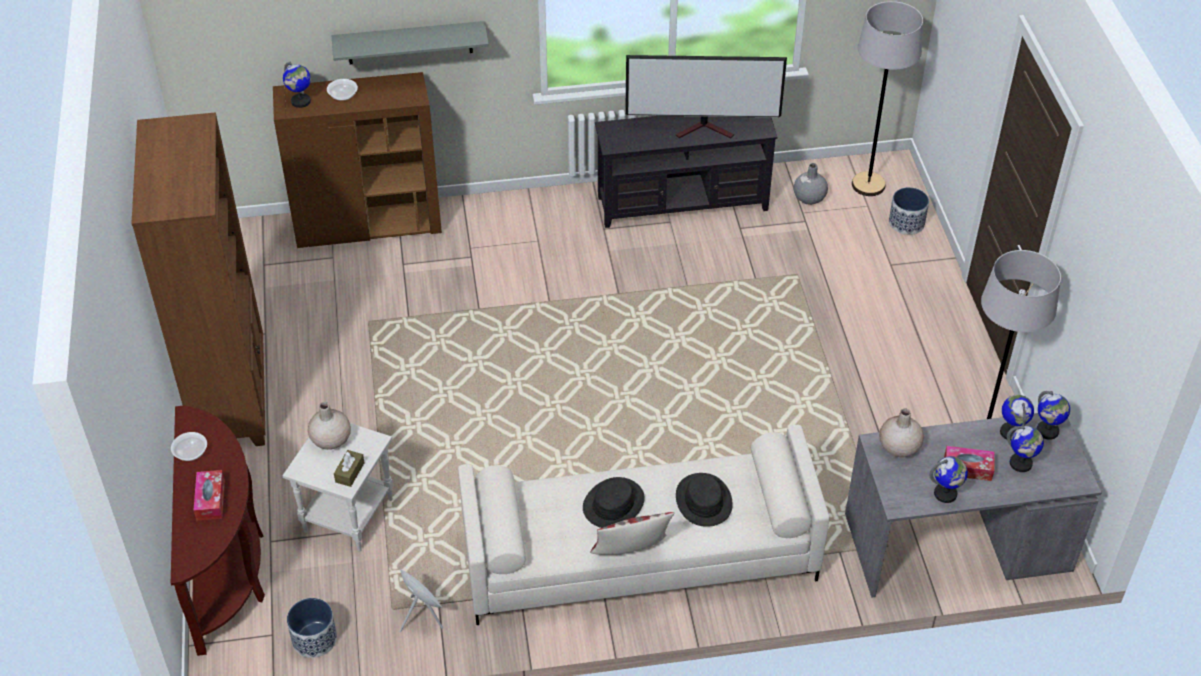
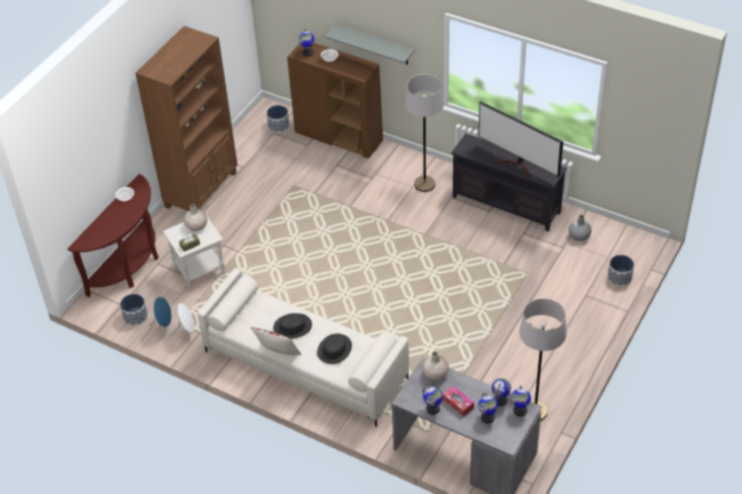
camera: 40 degrees right, 0 degrees up
(210, 500) = (114, 222): tissue box -> none
(262, 252) = (278, 126): none -> planter
(377, 628) = (164, 327): none -> blue speaker
(868, 185) = (620, 246): grey floor lamp -> grey floor lamp (424, 184)

